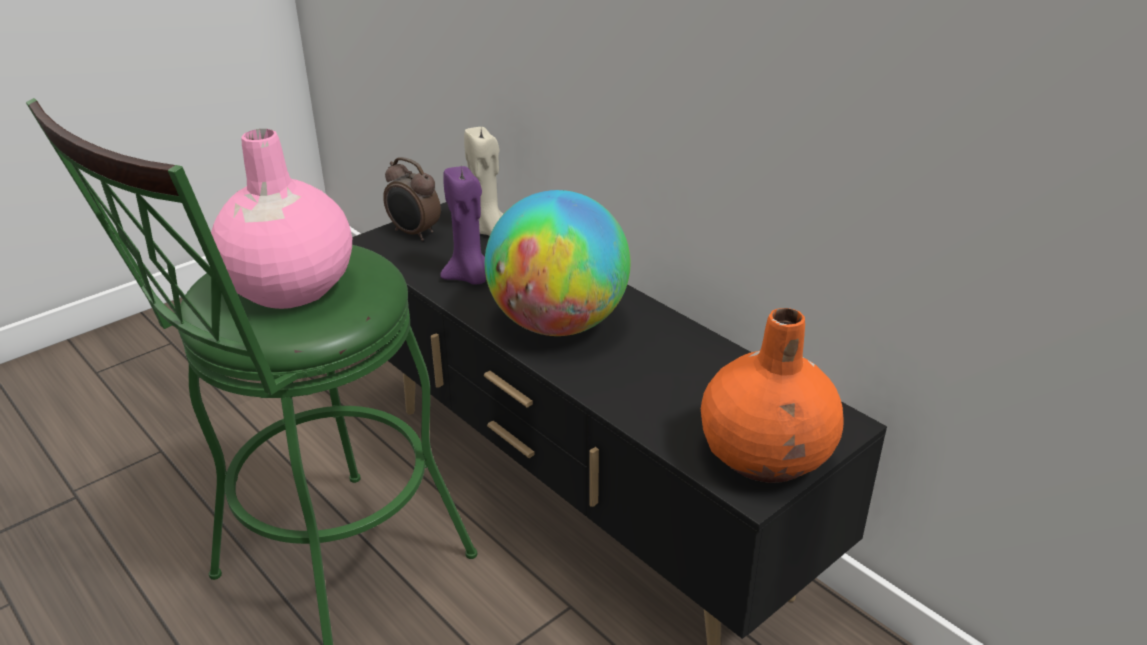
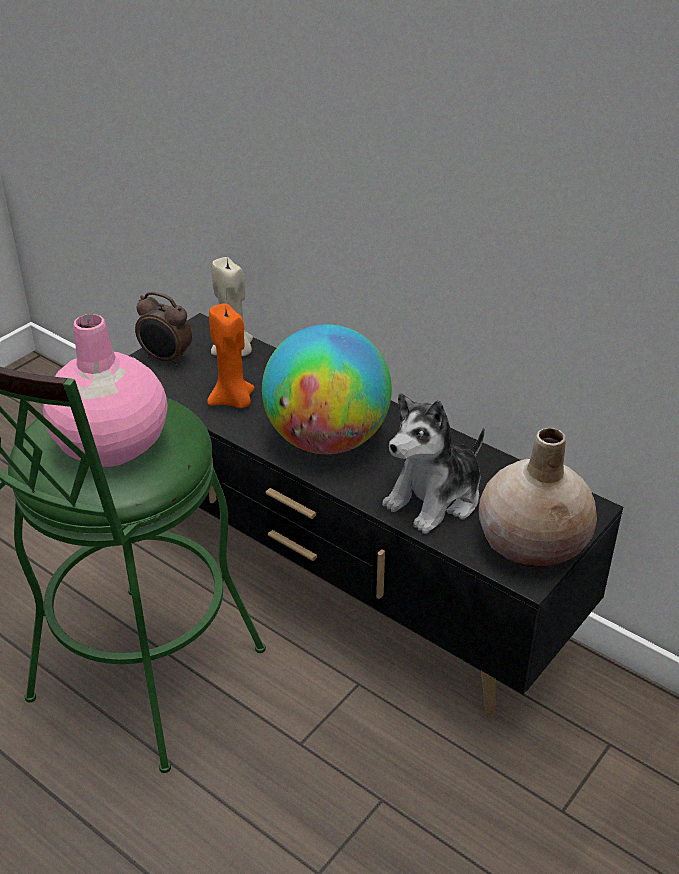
camera: 10 degrees left, 5 degrees up
(470, 277) = (233, 401): purple candle -> orange candle
(663, 395) = (435, 499): none -> plush toy
(766, 456) = (533, 545): orange vase -> beige vase

